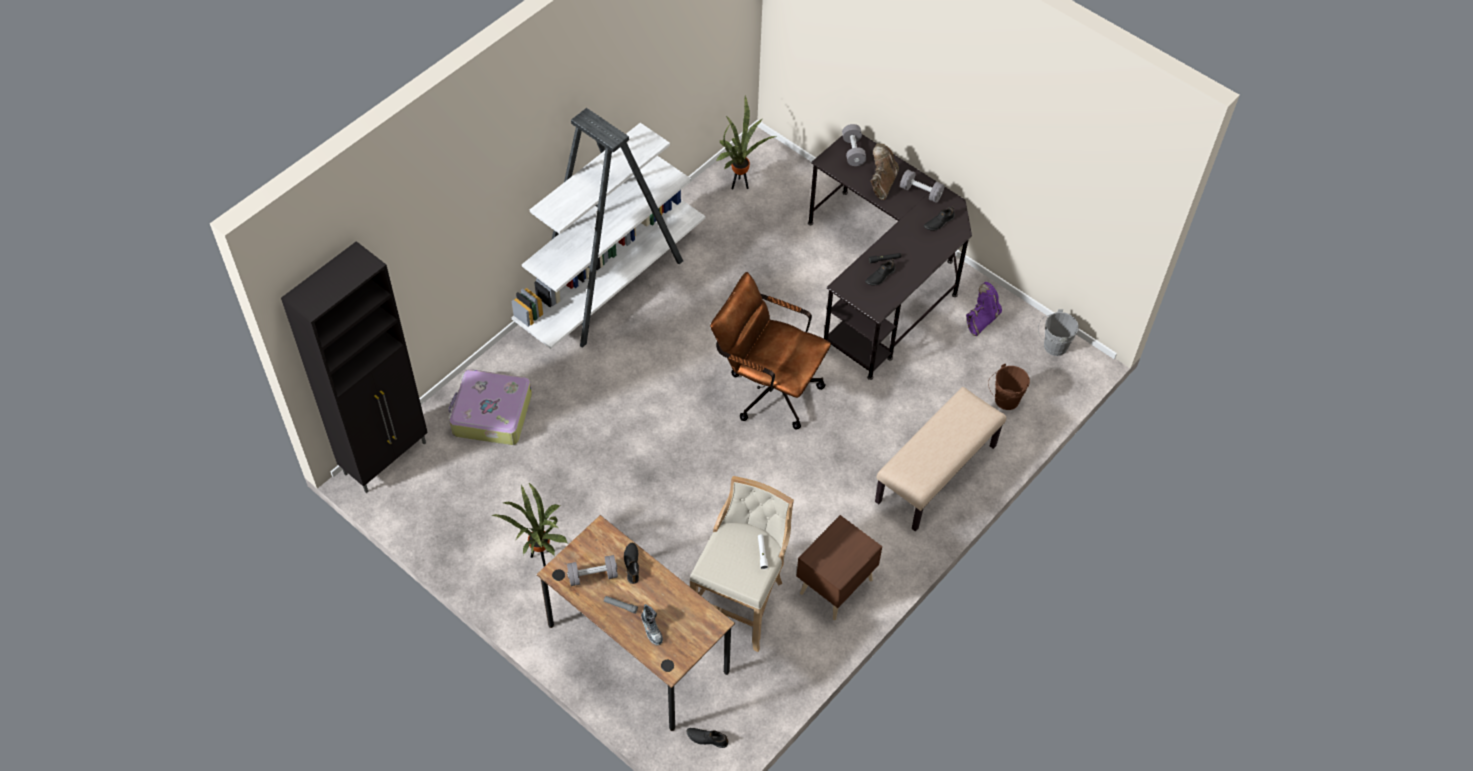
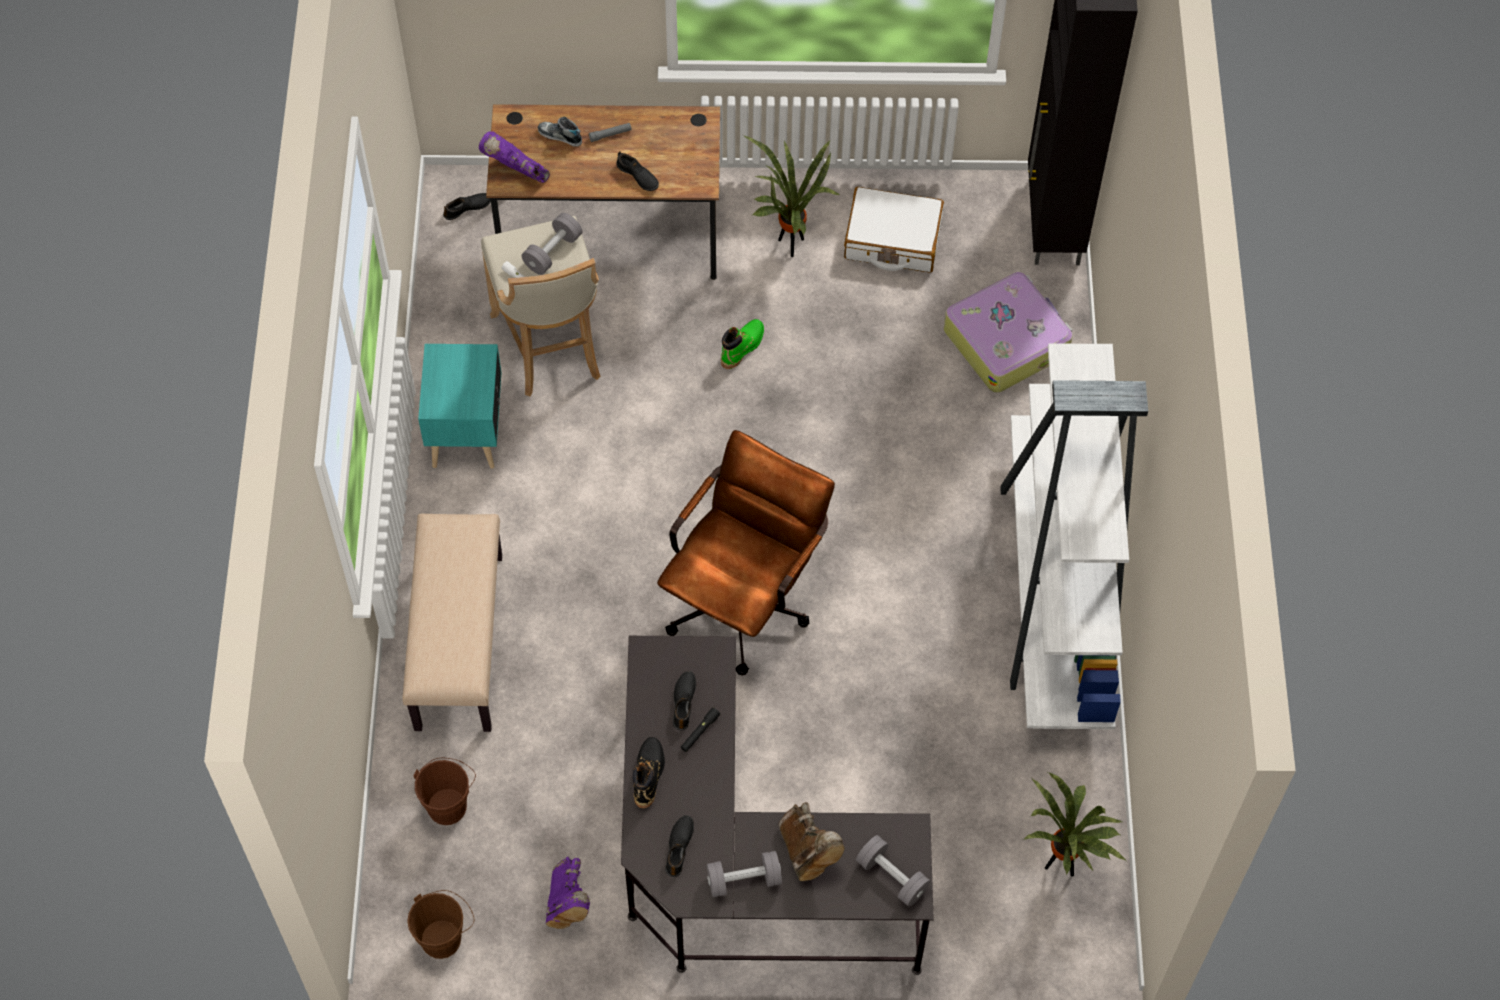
camera: 140 degrees right, 5 degrees up
(483, 516) = (892, 239): none -> white suitcase
(592, 576) = (664, 140): grey dumbbell -> grey dumbbell (553, 252)
(633, 518) = (742, 347): none -> green boot
(702, 624) = (516, 172): none -> purple boot
(767, 388) = (744, 599): brown office chair -> brown office chair turned 45 degrees counterclockwise
(834, 586) = (468, 432): brown nightstand -> turquoise nightstand
(926, 259) = (648, 774): none -> black boot
(1052, 346) = (445, 937): grey bucket -> brown bucket

